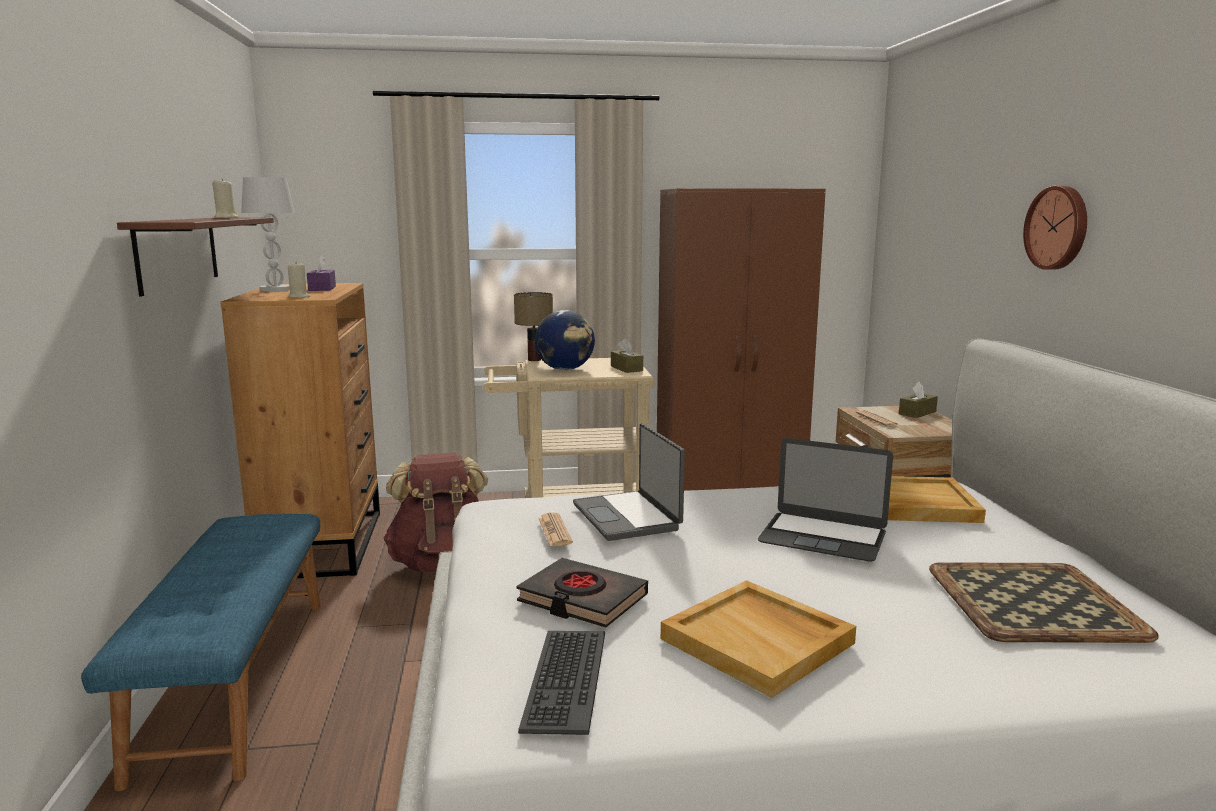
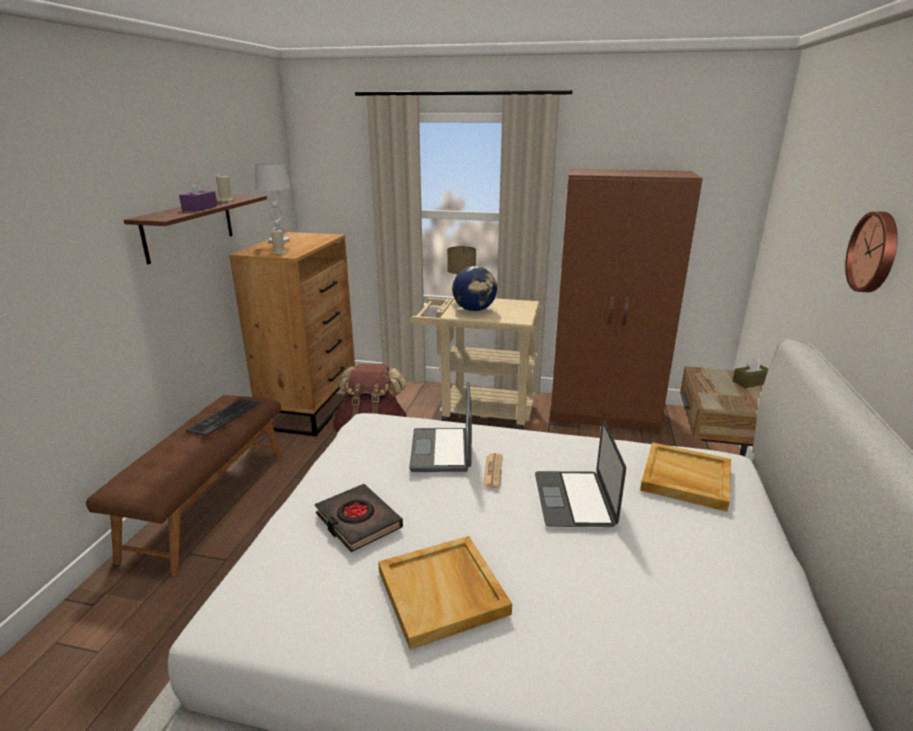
camera: 20 degrees right, 10 degrees up
(234, 681) = (208, 502): blue bench -> brown bench
(322, 288) = (308, 242): purple tissue box -> purple tissue box (200, 208)
(554, 531) = (384, 454): newspaper -> newspaper (493, 471)
(564, 679) = (292, 591): keyboard -> keyboard (224, 417)
(626, 368) = (519, 314): brown tissue box -> none
(822, 536) = (574, 499): laptop -> laptop turned 45 degrees clockwise
(1031, 601) = (694, 610): tray -> none

